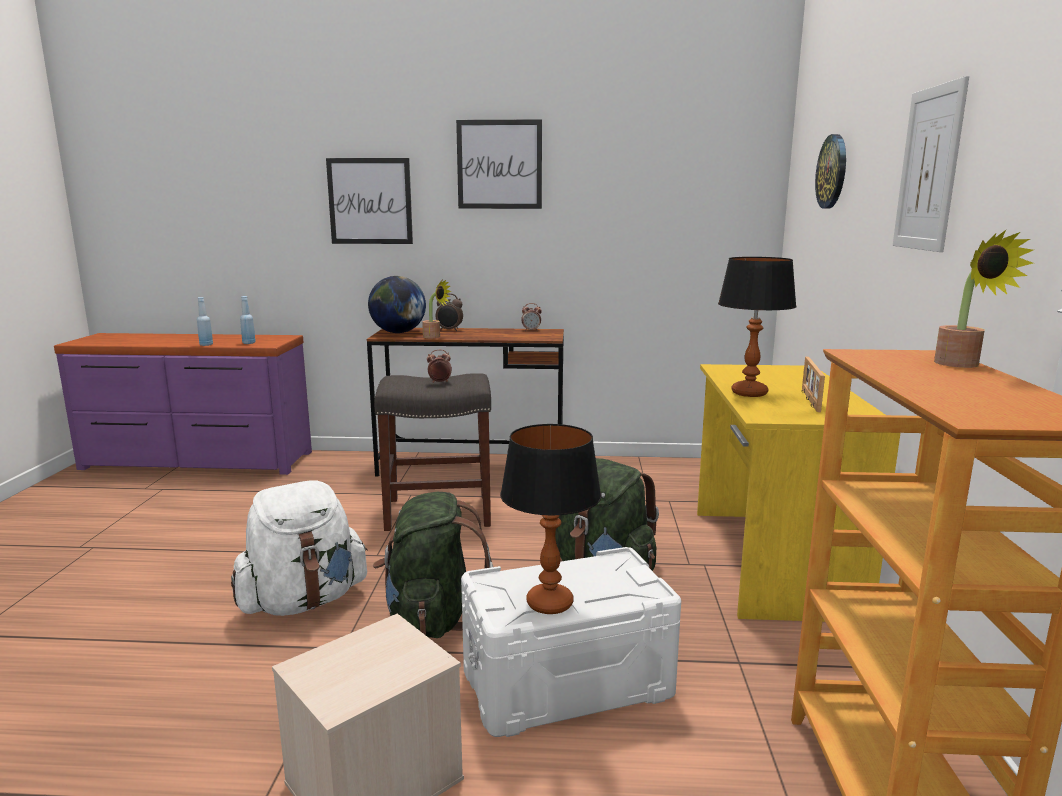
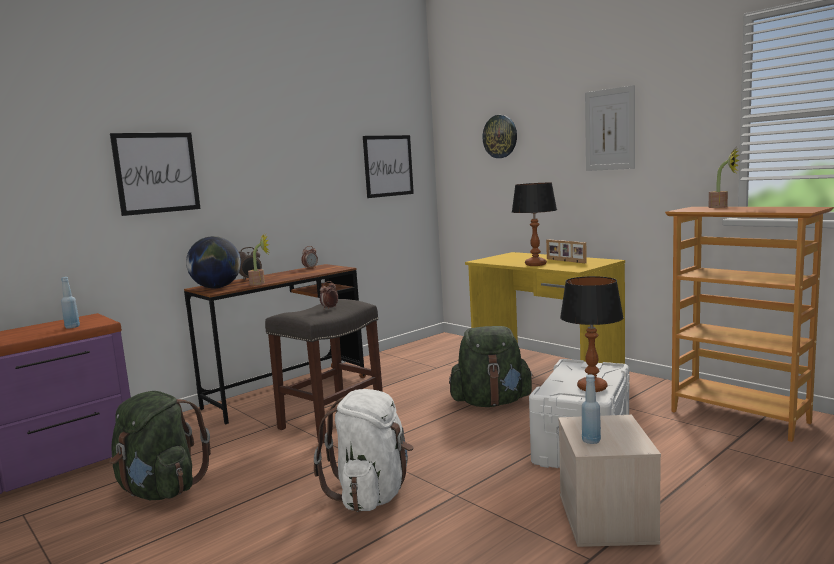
camera: 45 degrees left, 5 degrees down
(206, 345) = (27, 338): blue bottle -> blue bottle (591, 441)
(432, 618) = (465, 459): green backpack -> green backpack (160, 490)
(499, 164) = (264, 137): picture -> picture (388, 166)

